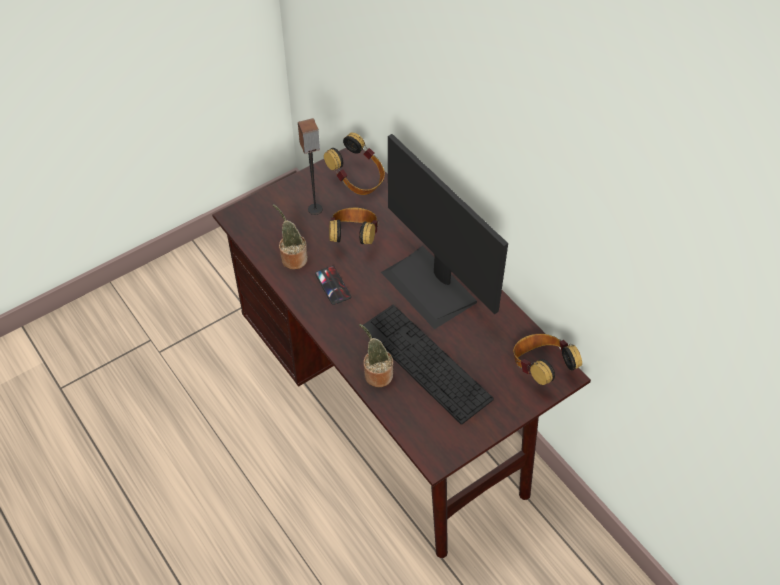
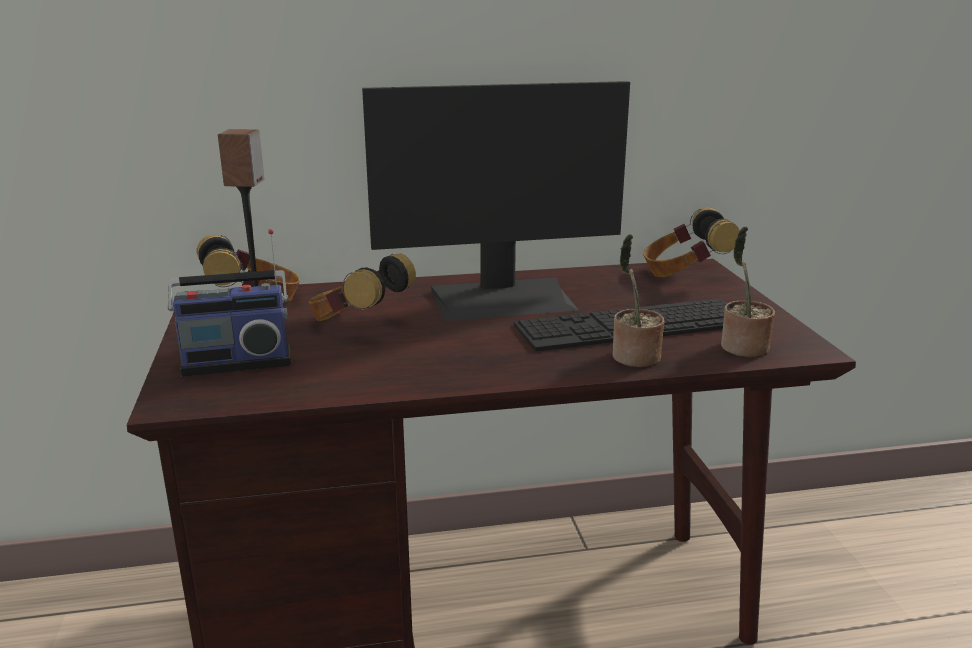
camera: 65 degrees left, 30 degrees down
(285, 215) = (237, 361): none -> radio
(292, 258) = (337, 373): potted plant -> potted plant (742, 348)
(333, 285) = (431, 354): phone -> none

